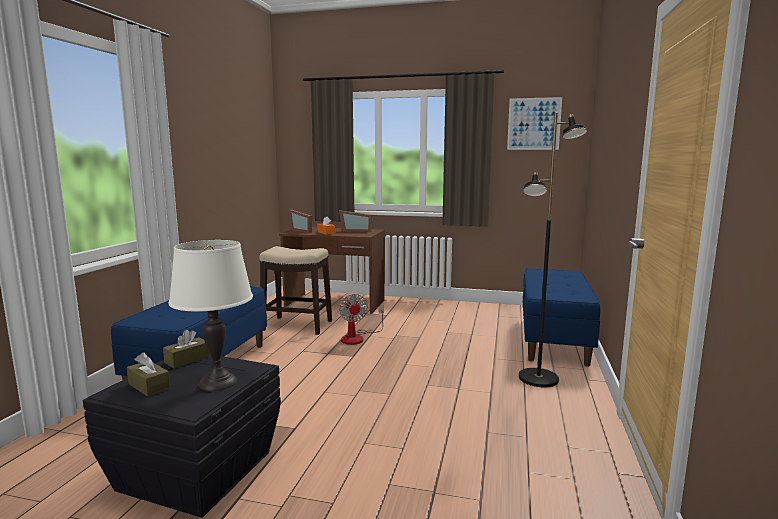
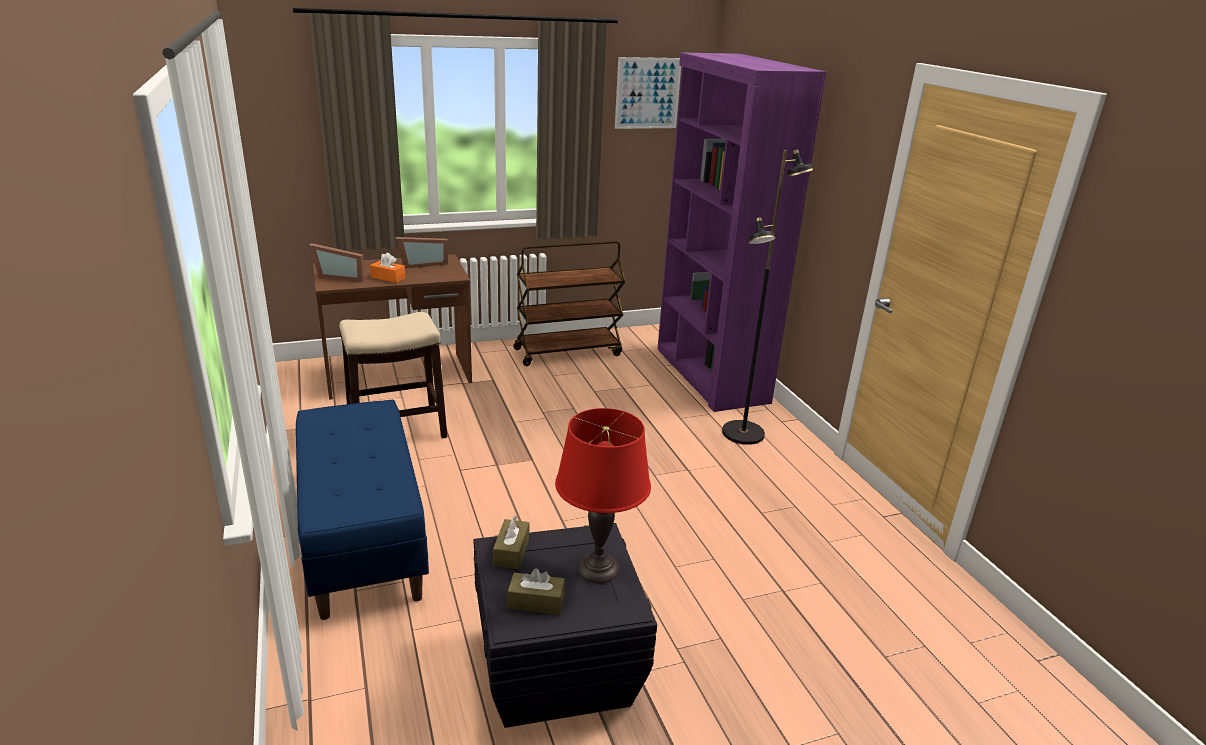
camera: 35 degrees left, 15 degrees up
(217, 382) = (598, 568): white table lamp -> red table lamp
(357, 337) = (502, 428): fan -> none
(457, 310) = (568, 352): none -> brown cart
(554, 340) = (710, 375): blue bench -> purple bookcase

